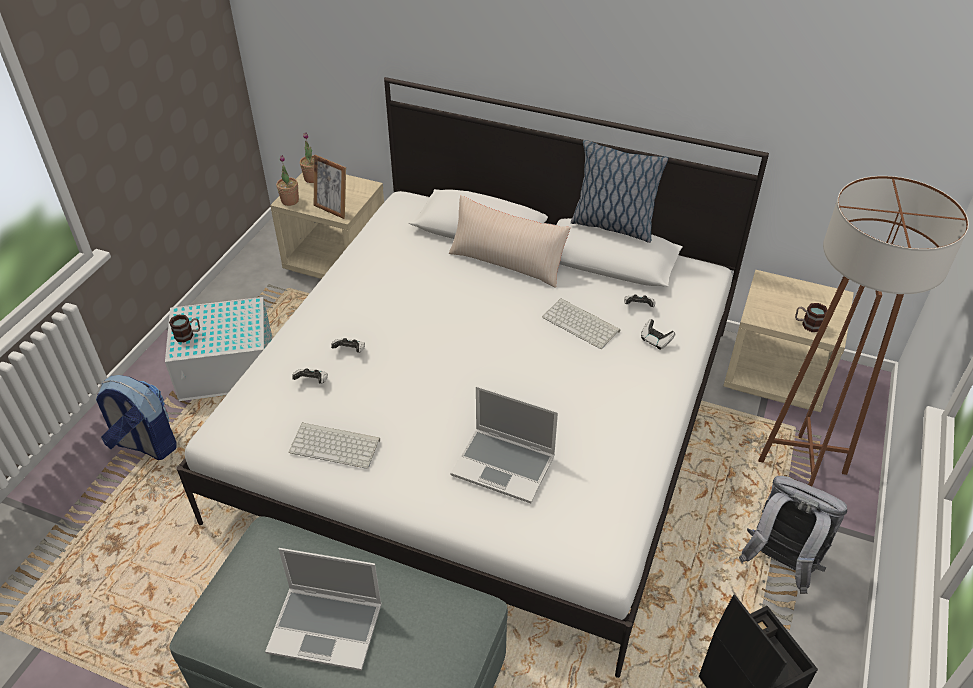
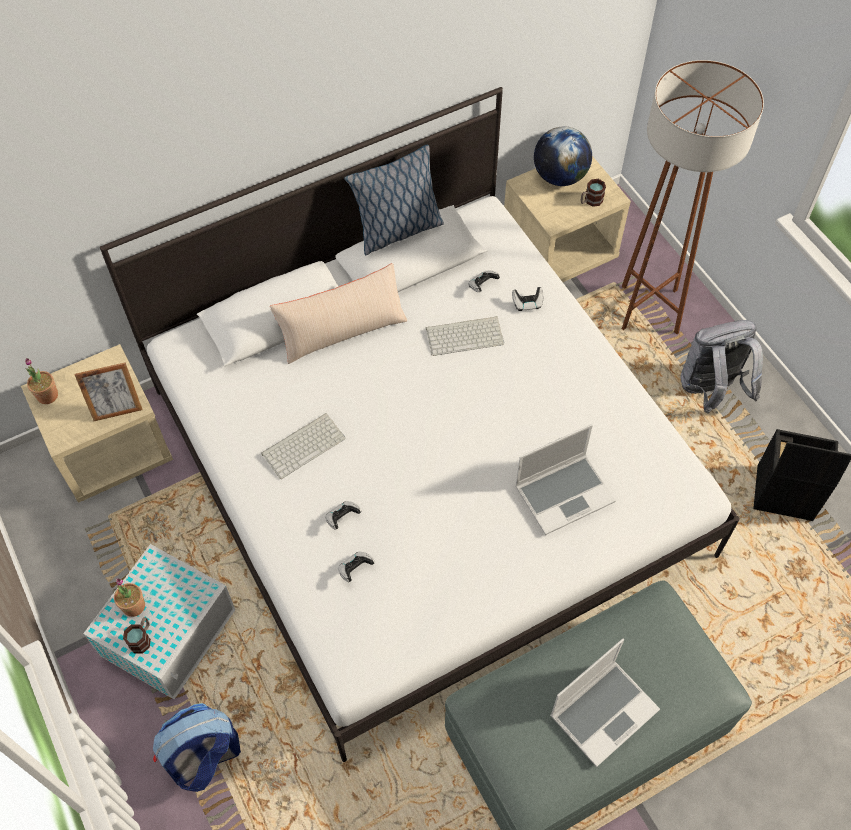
camera: 50 degrees left, 15 degrees up
(290, 201) = (63, 436): potted plant -> potted plant (134, 606)
(336, 445) = (445, 595): keyboard -> keyboard (303, 444)
(803, 294) = (560, 176): none -> globe

